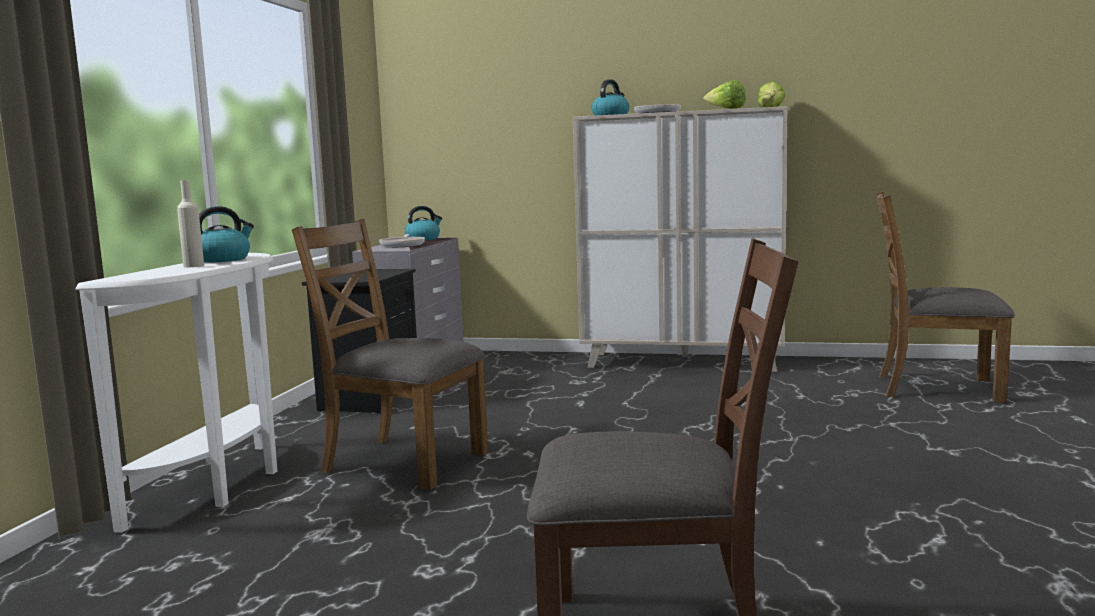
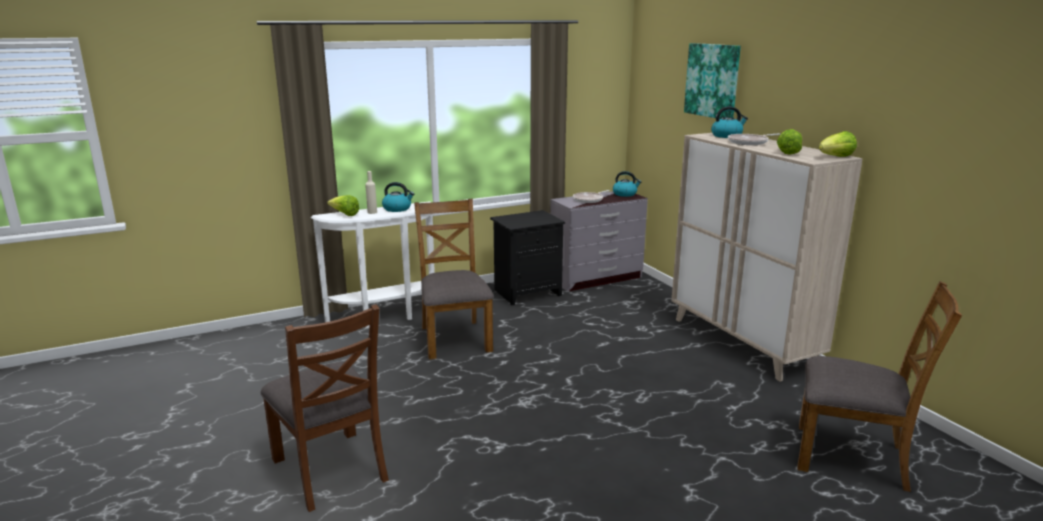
camera: 50 degrees right, 10 degrees up
(151, 273) = (345, 214): none -> lettuce
(546, 63) = (712, 80): none -> picture
(936, 388) = (852, 457): brown chair -> brown chair turned 135 degrees clockwise

